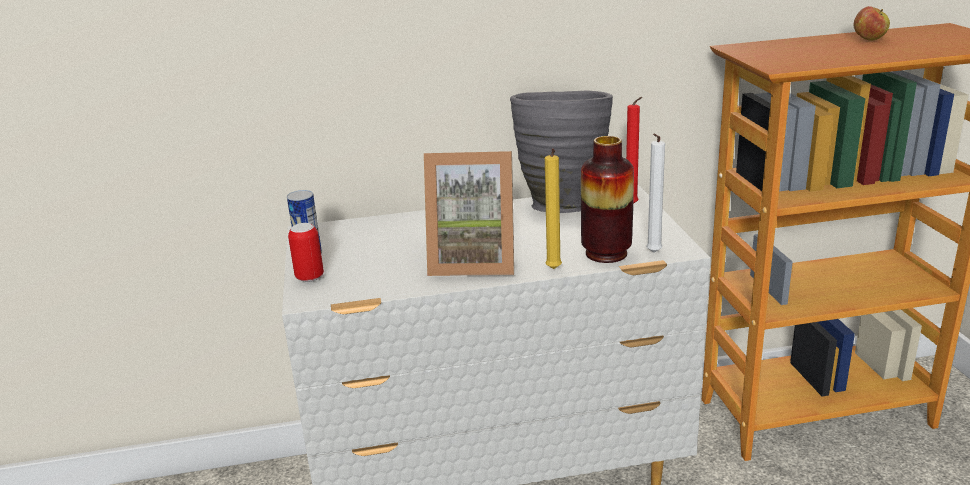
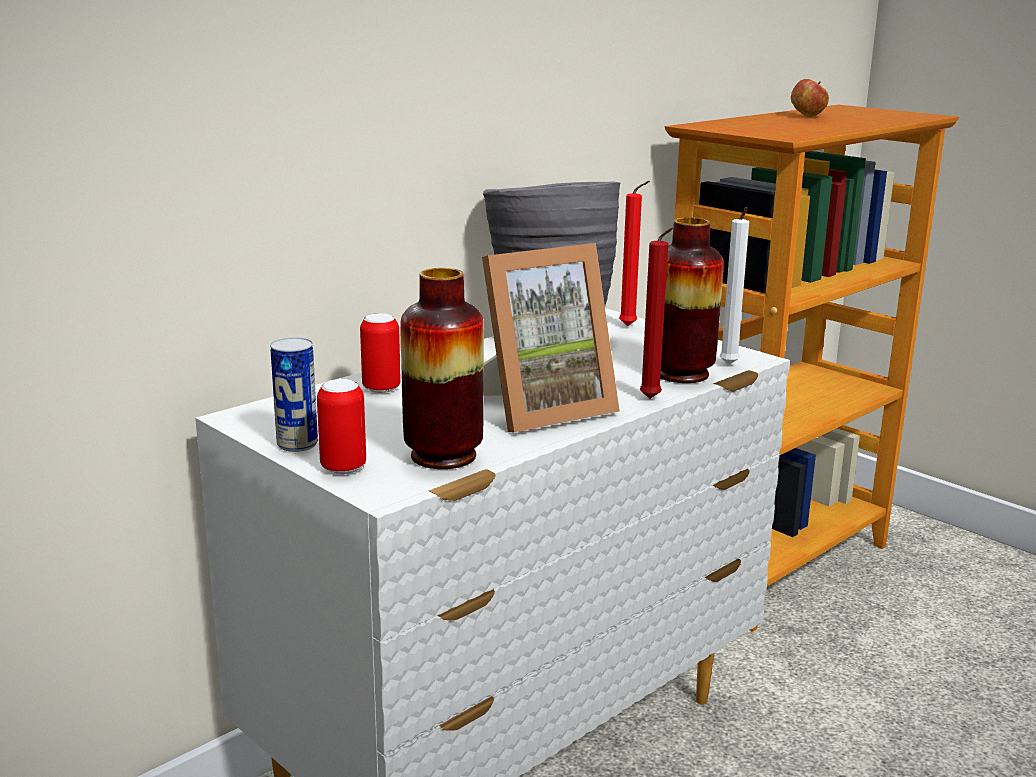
camera: 35 degrees left, 5 degrees down
(369, 282) = (443, 456): none -> vase
(404, 226) = (381, 388): none -> can
(553, 270) = (652, 400): yellow candle -> red candle

